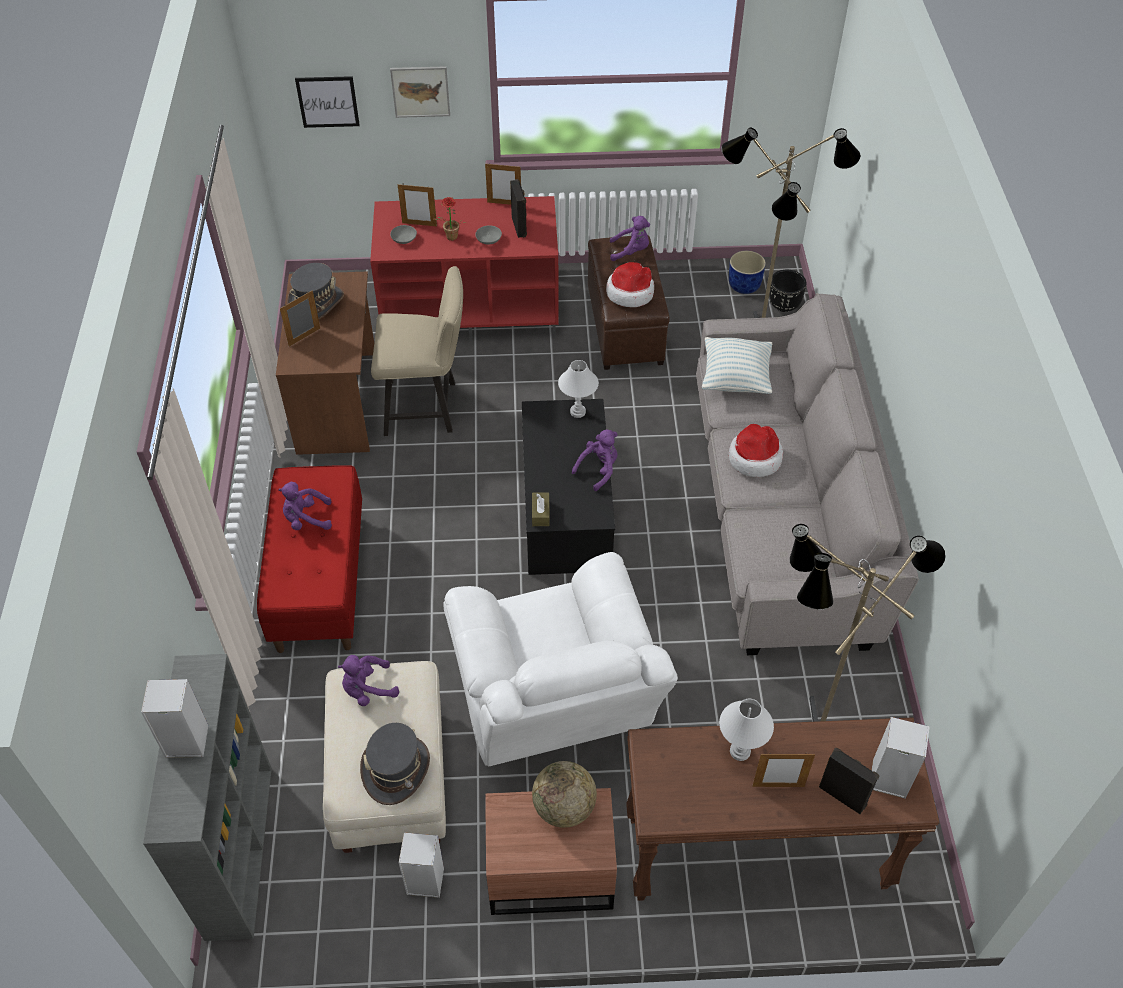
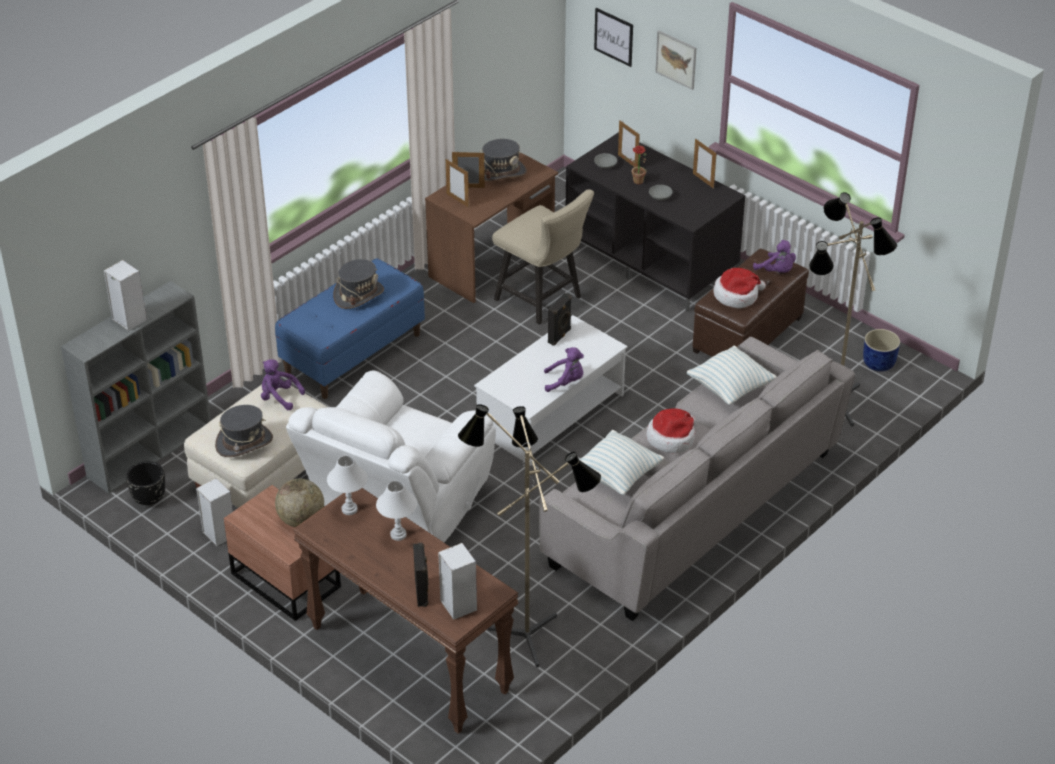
camera: 45 degrees right, 10 degrees down
(306, 519) = (358, 295): purple plush toy -> grey hat
(319, 581) = (353, 353): red bench -> blue bench
(472, 311) = (652, 261): red tv stand -> black tv stand
(520, 227) = (692, 200): black speaker -> black speaker (560, 336)
(540, 513) = (496, 381): brown tissue box -> none
(566, 509) = (550, 414): black coffee table -> white coffee table
(578, 412) = (599, 343): white table lamp -> white table lamp (349, 509)
(759, 527) = (617, 476): none -> pillow
(778, 786) = (394, 563): picture frame -> picture frame (457, 200)
(783, 306) = (889, 394): black planter -> black planter (149, 499)

